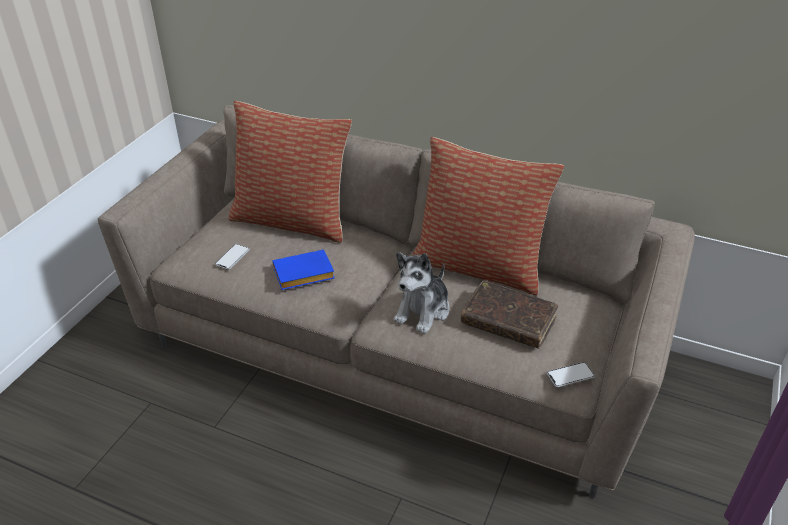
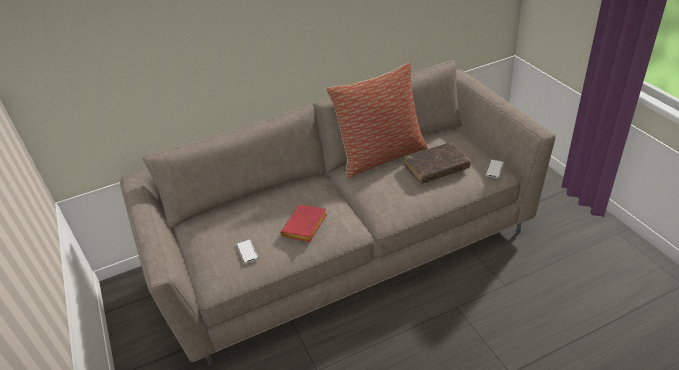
camera: 45 degrees left, 0 degrees up
(292, 220) = (245, 207): pillow -> none
(302, 275) = (305, 227): blue book -> red book
(423, 311) = (393, 194): plush toy -> none

